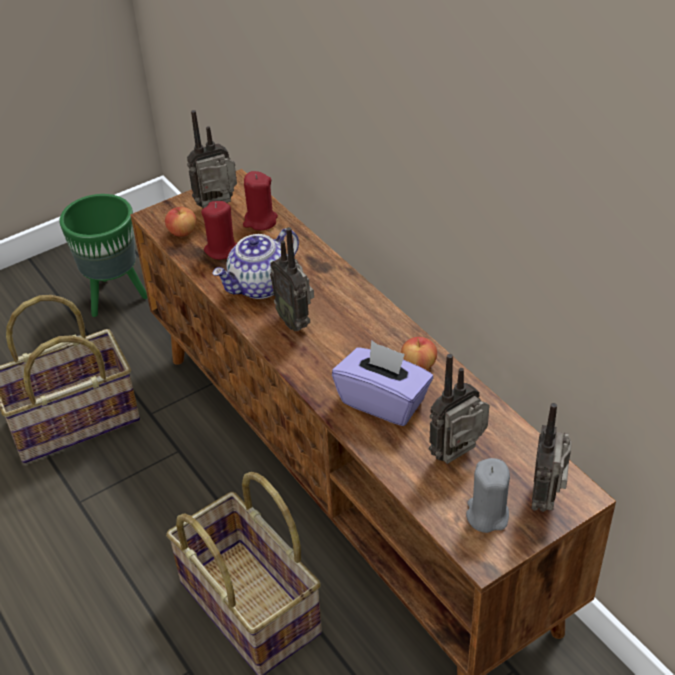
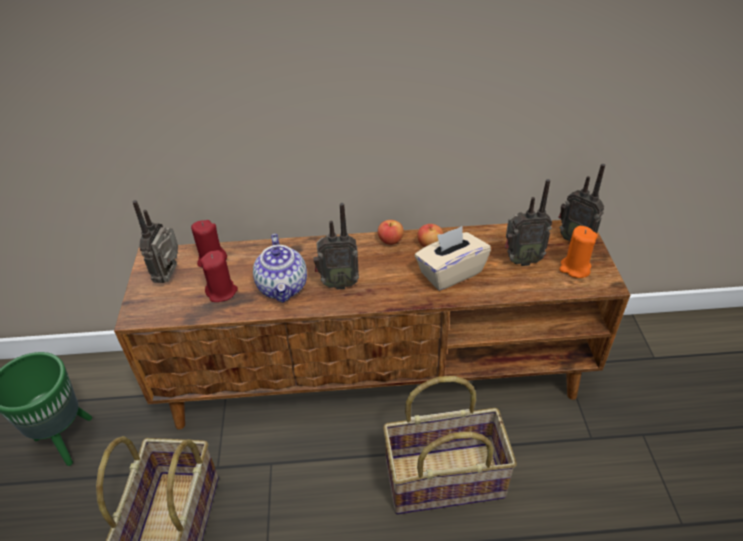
camera: 60 degrees left, 0 degrees up
(182, 232) = (175, 306): apple -> apple (390, 240)
(383, 401) = (450, 272): purple tissue box -> beige tissue box
(459, 456) = (521, 260): radio -> radio turned 90 degrees counterclockwise
(487, 515) = (575, 268): grey candle -> orange candle

